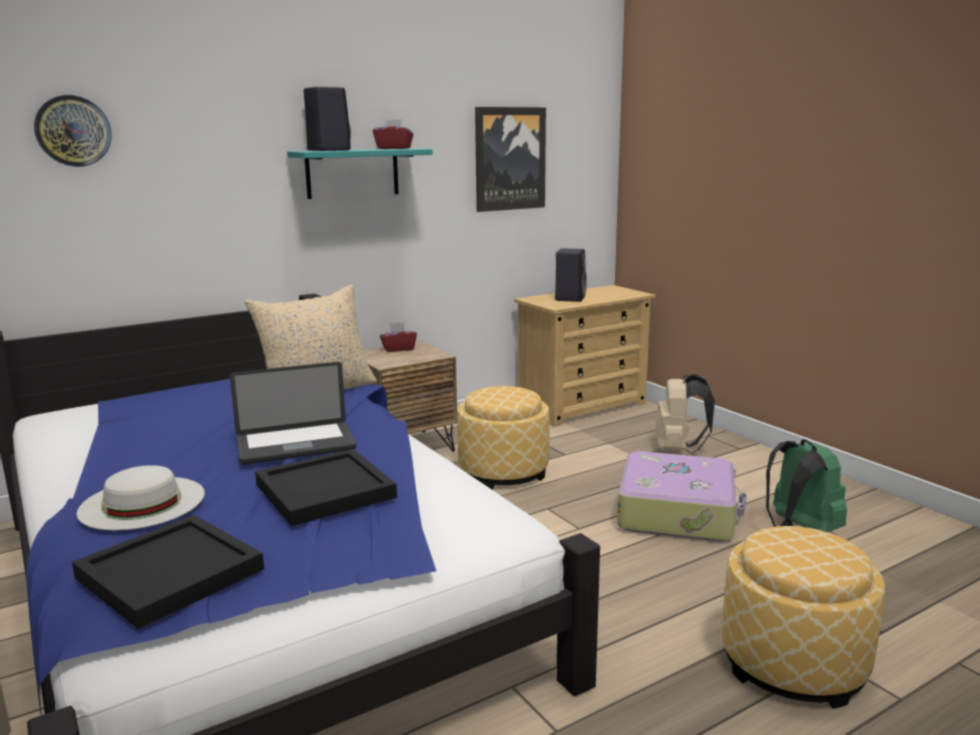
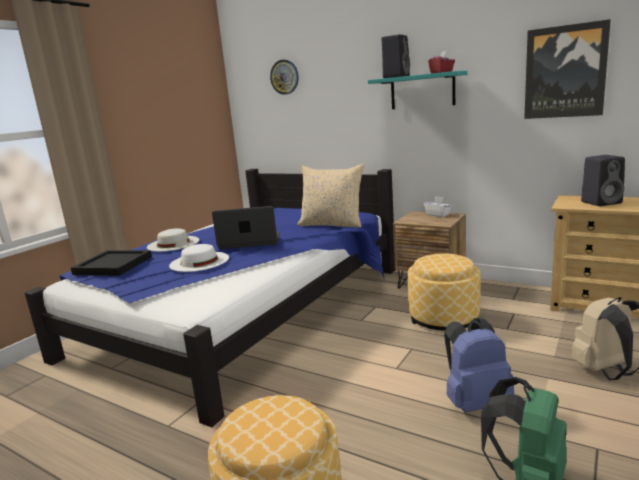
camera: 65 degrees right, 0 degrees up
(296, 445) = (249, 242): laptop -> laptop turned 135 degrees clockwise
(324, 491) = (199, 261): black tray -> white hat
(398, 349) = (437, 215): red tissue box -> white tissue box
(677, 512) = (475, 402): suitcase -> blue backpack

